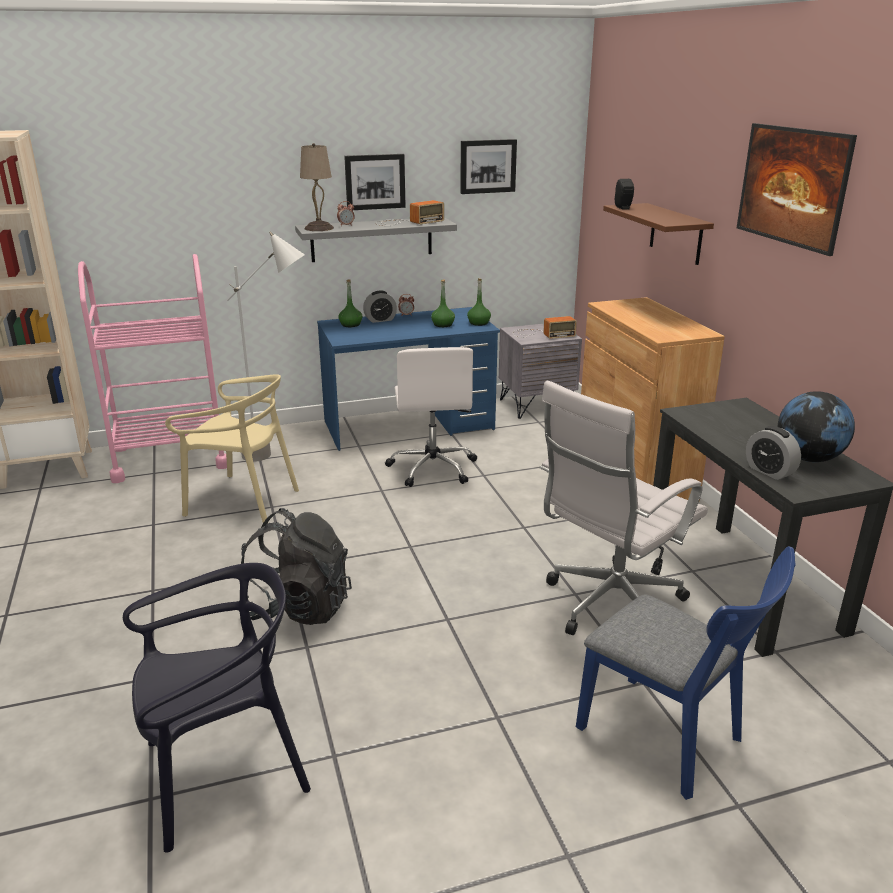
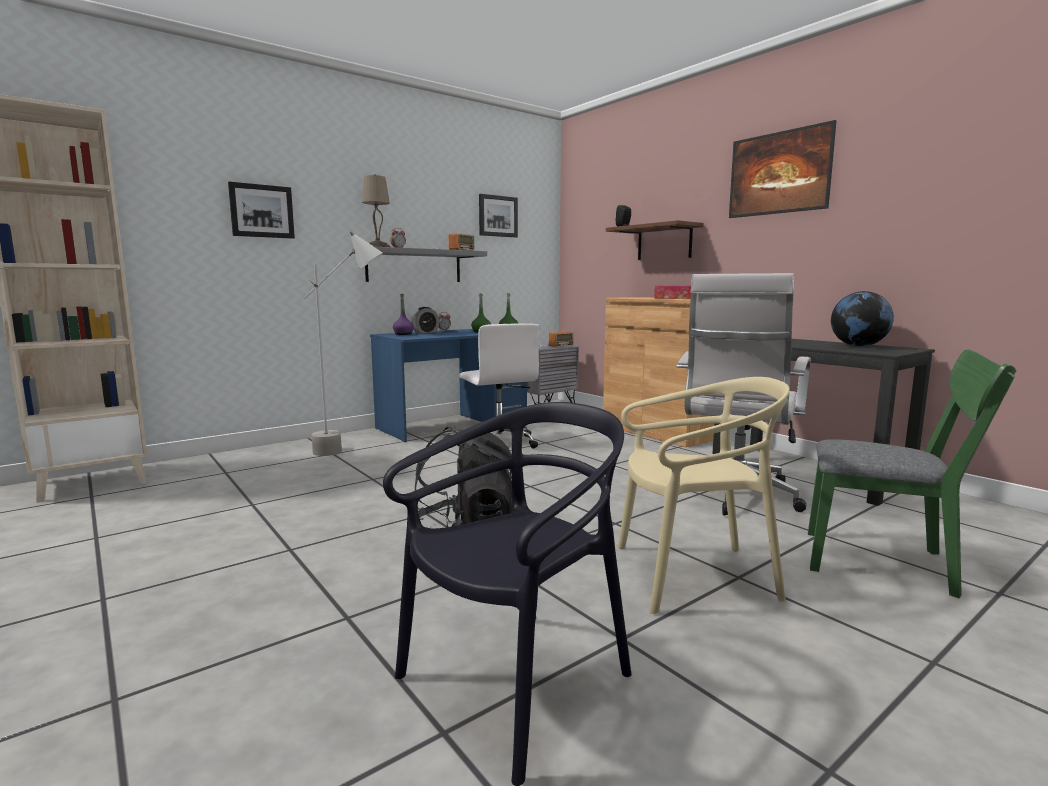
camera: 20 degrees left, 15 degrees down
(171, 457) = (237, 461): pink cart -> none
(242, 500) = (338, 479): beige chair -> beige chair (693, 575)
(350, 325) = (403, 334): green bottle -> purple bottle
(375, 181) = (416, 218): picture -> picture (261, 211)
(655, 326) = (675, 298): none -> tissue box
(669, 740) = (889, 563): blue chair -> green chair
(769, 471) = (848, 350): alarm clock -> none

